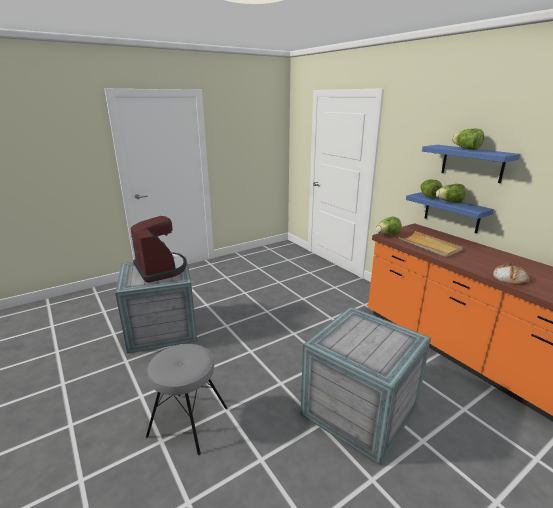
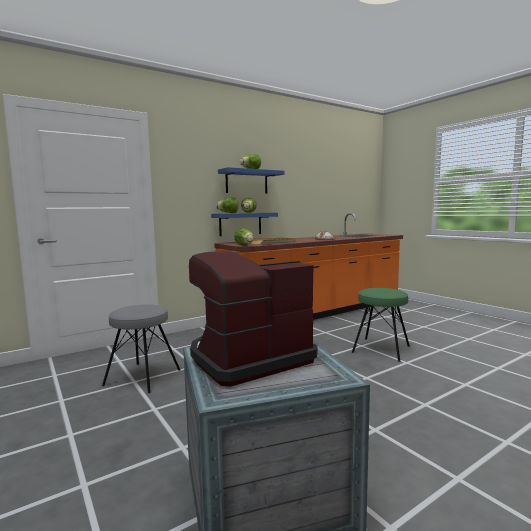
camera: 90 degrees left, 15 degrees down
(188, 422) = (463, 427): grey stool -> grey stool (142, 377)
(358, 411) = (381, 349): crate -> green stool

